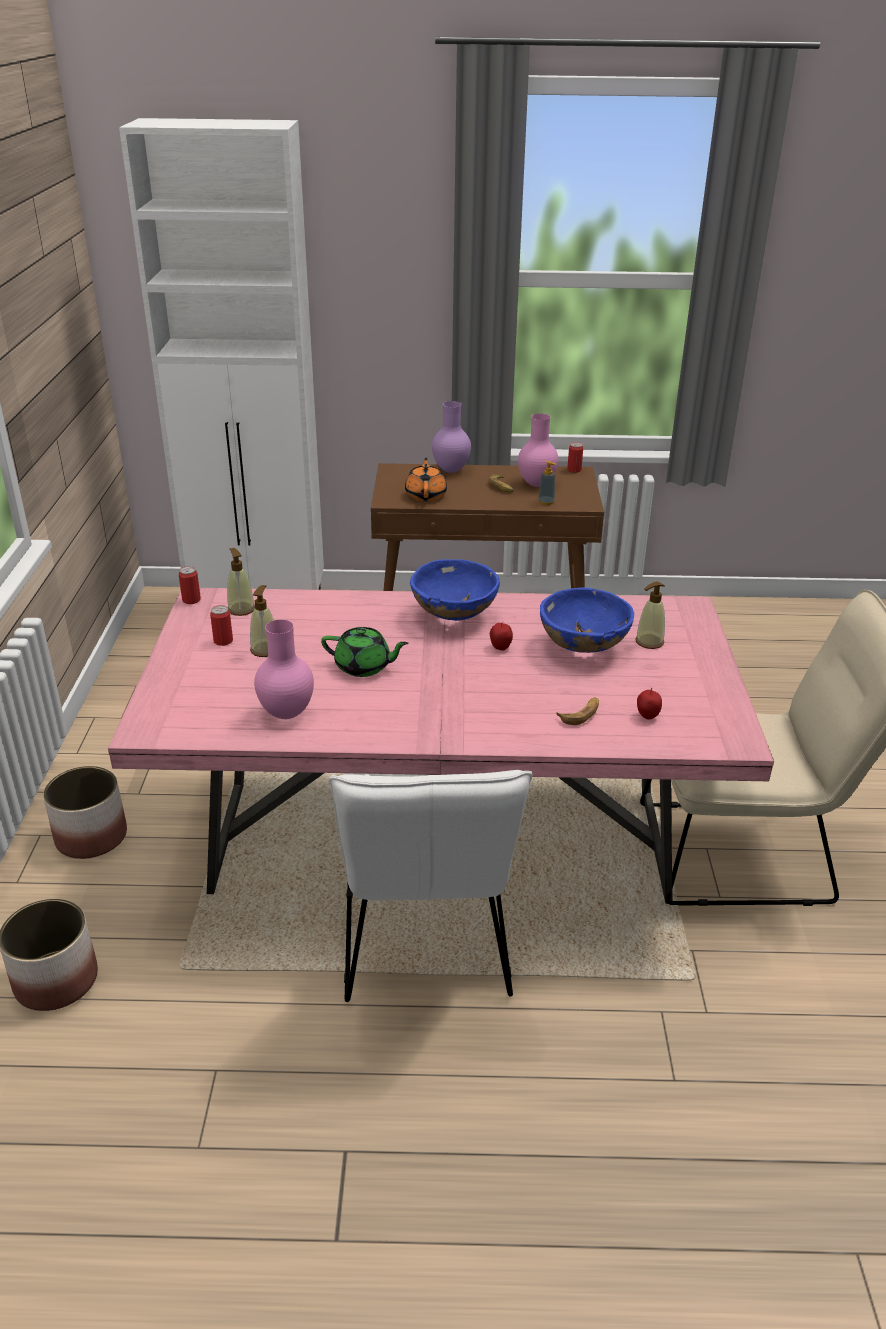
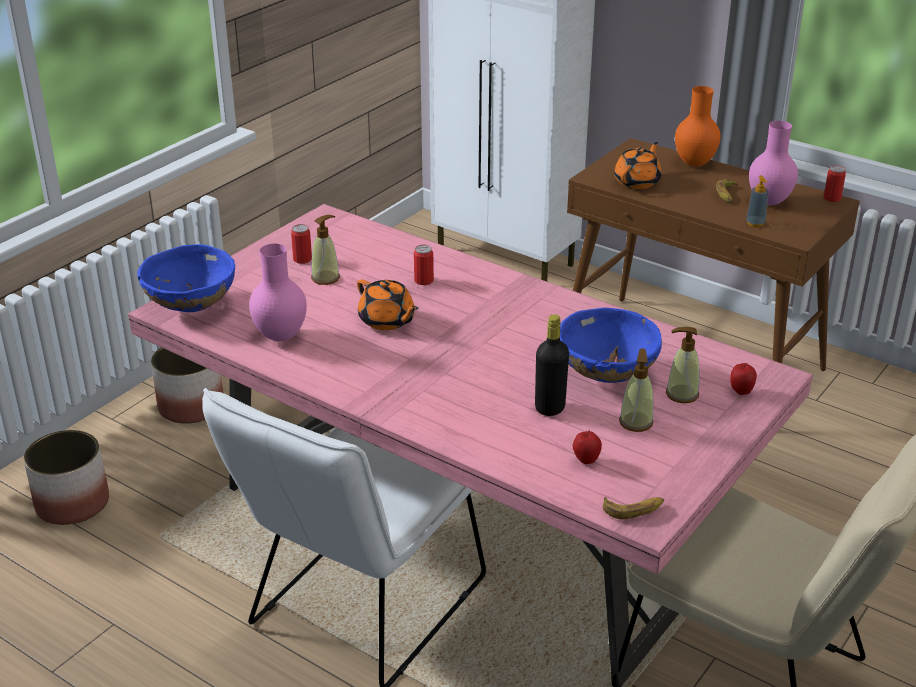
camera: 35 degrees right, 0 degrees up
(191, 600) = (318, 217): can -> can (424, 280)
(241, 609) = (347, 237): soap dispenser -> soap dispenser (636, 422)
(364, 667) = (387, 321): green teapot -> orange teapot
(450, 470) = (693, 164): purple vase -> orange vase
(453, 616) = (519, 304): blue bowl -> blue bowl (191, 307)
(500, 648) = (527, 347): apple -> apple (741, 391)
(574, 687) = (550, 408): none -> black bottle
(580, 714) = (525, 433): banana -> banana (633, 509)

